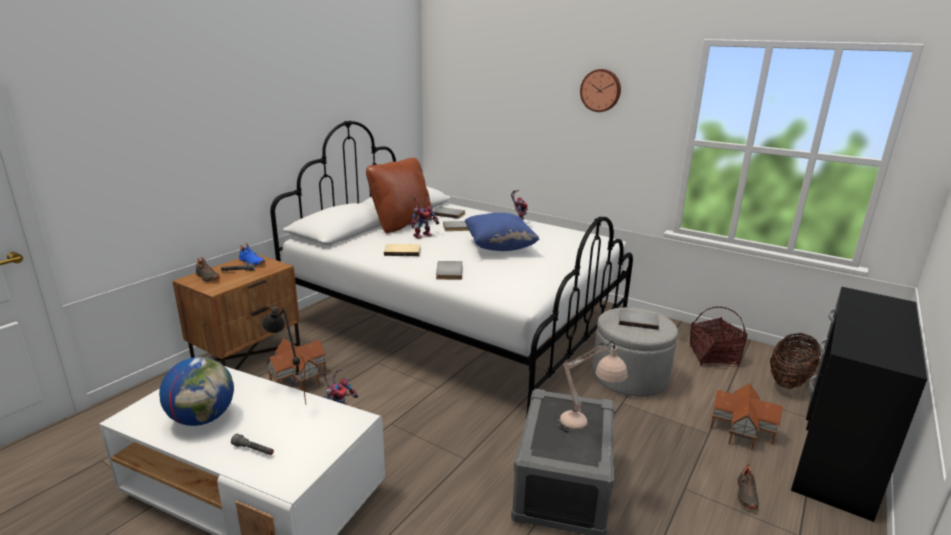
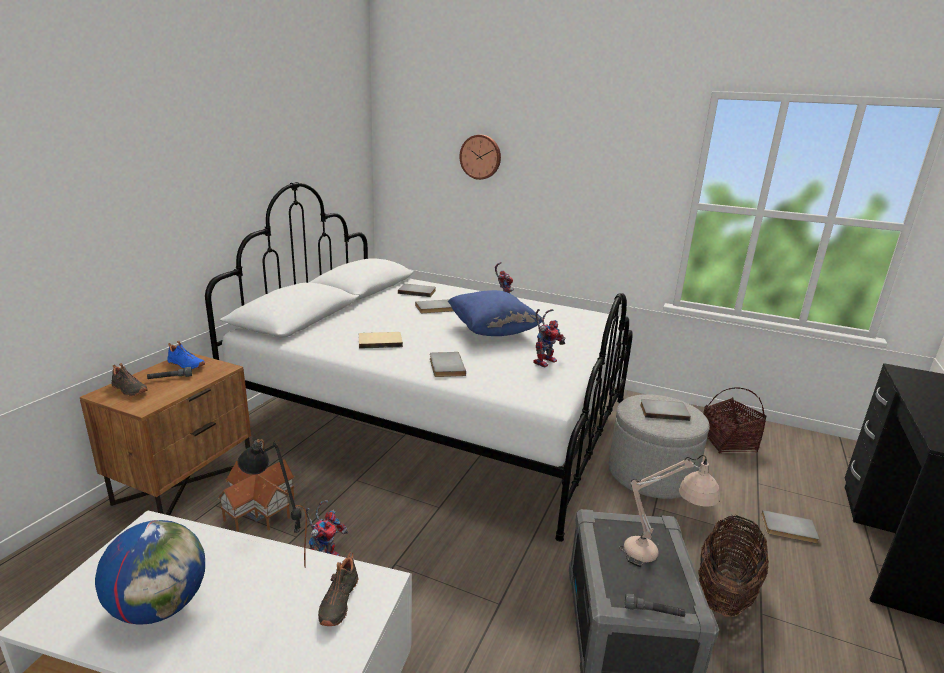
camera: 10 degrees left, 0 degrees up
(253, 450) = (248, 652): grey flashlight -> grey flashlight (653, 612)
(401, 224) = (366, 306): brown pillow -> none
(423, 235) = (397, 319): toy robot -> toy robot (544, 361)
(601, 90) = (591, 148): wall clock -> wall clock (481, 157)
(740, 430) = (789, 529): toy house -> grey book
(745, 495) = (827, 613): black shoe -> black shoe (337, 601)
(789, 380) = (813, 464): basket -> basket (725, 592)

